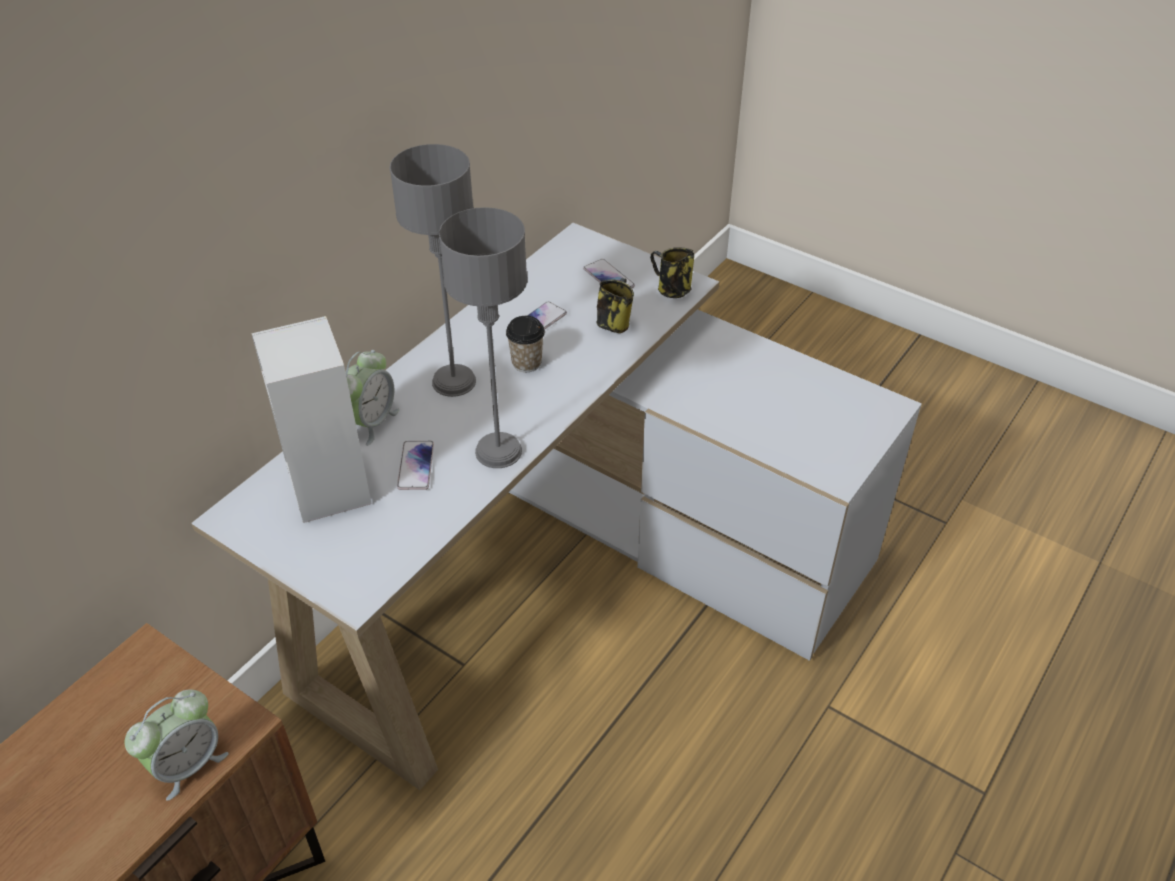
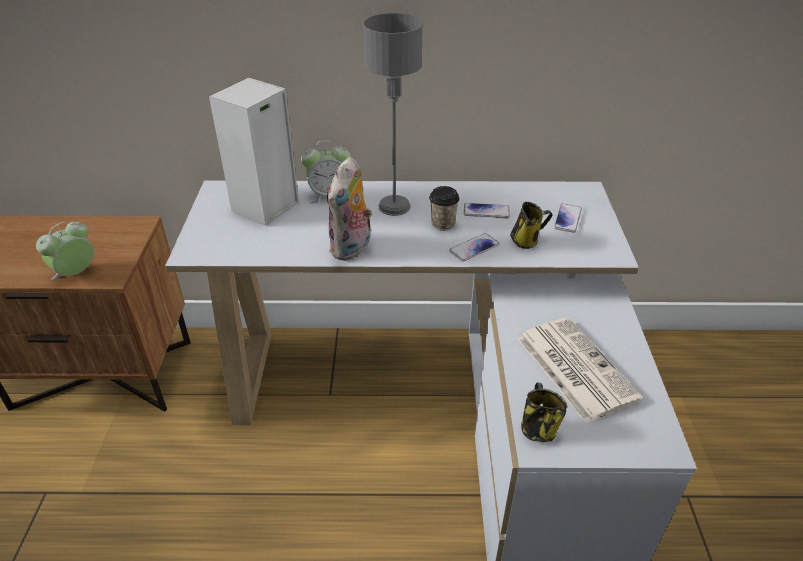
camera: 55 degrees right, 5 degrees down
(187, 764) = (76, 273): alarm clock -> alarm clock turned 120 degrees clockwise
(416, 466) = (309, 226): phone -> phone (474, 248)
(497, 451) = (352, 249): grey table lamp -> plush toy
(672, 290) = (595, 250): mug -> mug (537, 428)
(768, 403) = (574, 367): none -> newspaper

